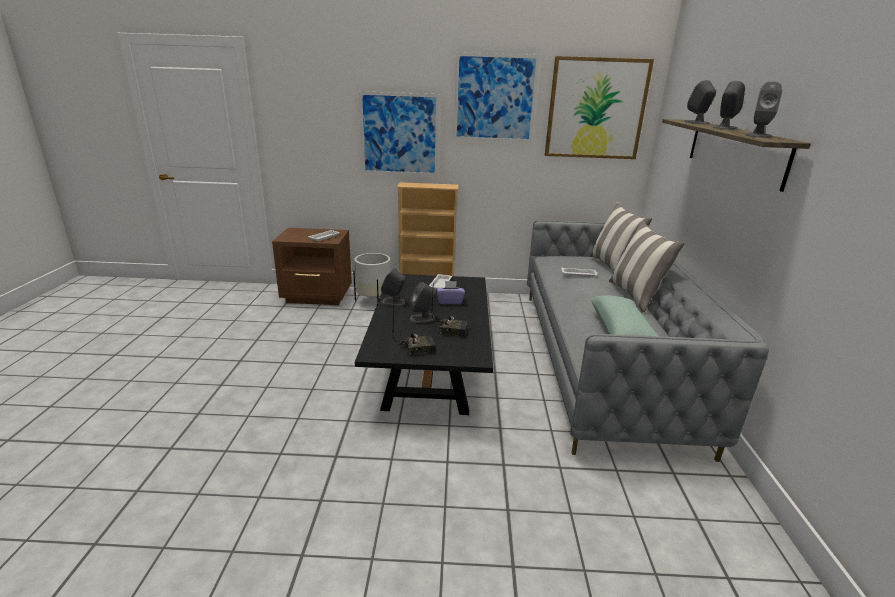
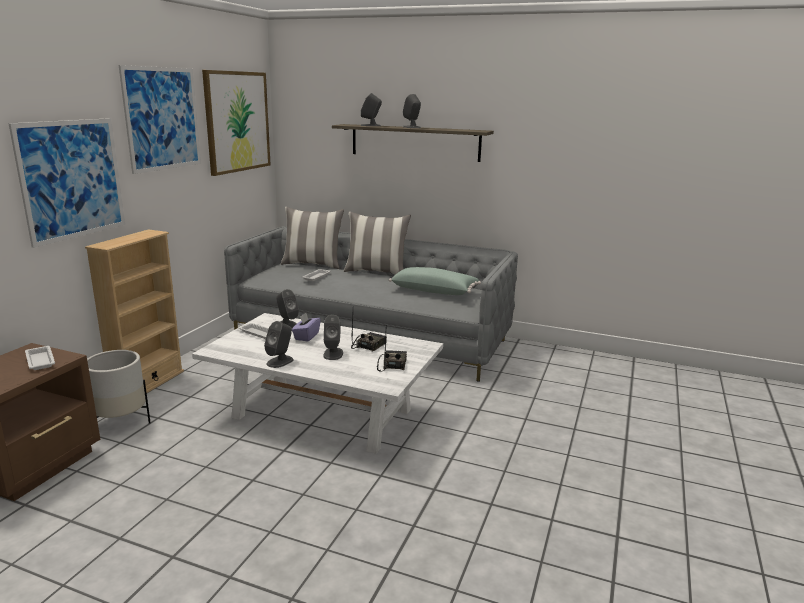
camera: 70 degrees left, 5 degrees down
(430, 369) = (323, 413): black coffee table -> white coffee table
(757, 136) = (460, 129): grey speaker -> grey speaker (287, 325)

